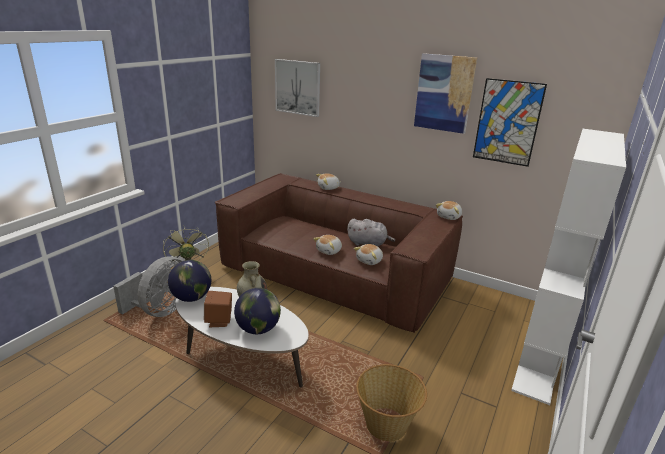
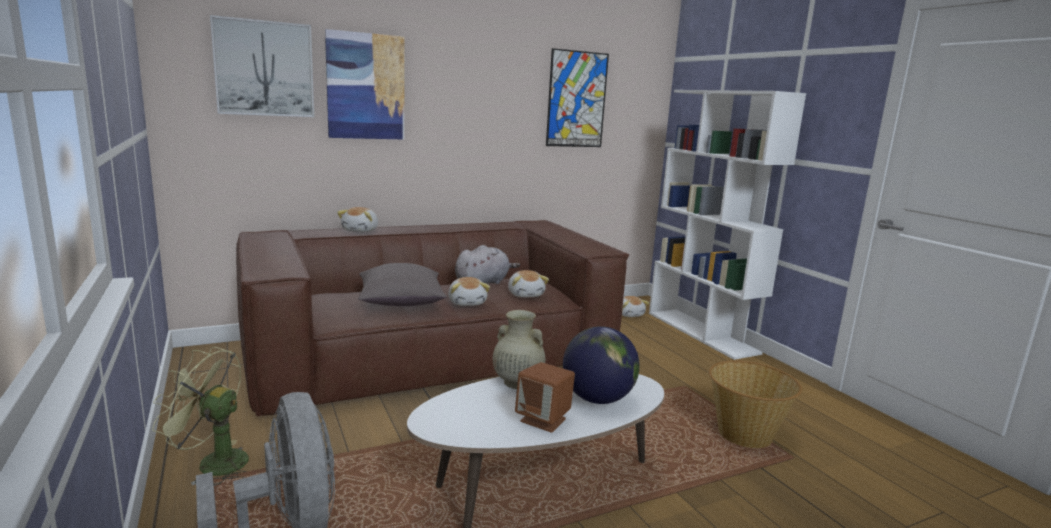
camera: 55 degrees left, 10 degrees down
(192, 298) = (442, 424): globe -> none
(302, 236) = (401, 302): none -> grey pillow
(444, 93) = (506, 68): picture -> picture (366, 86)
(449, 217) = (543, 223): plush toy -> plush toy (629, 314)

